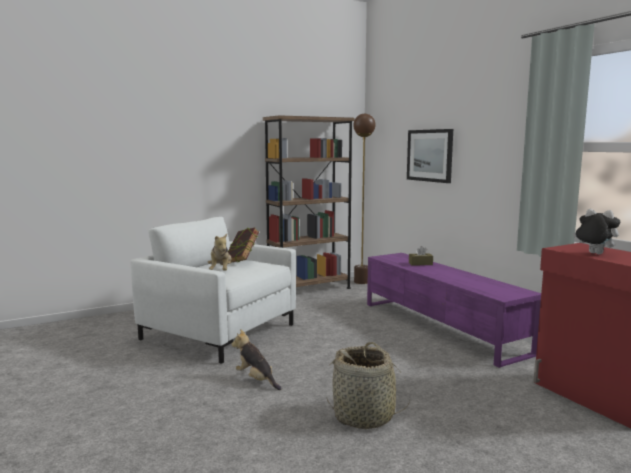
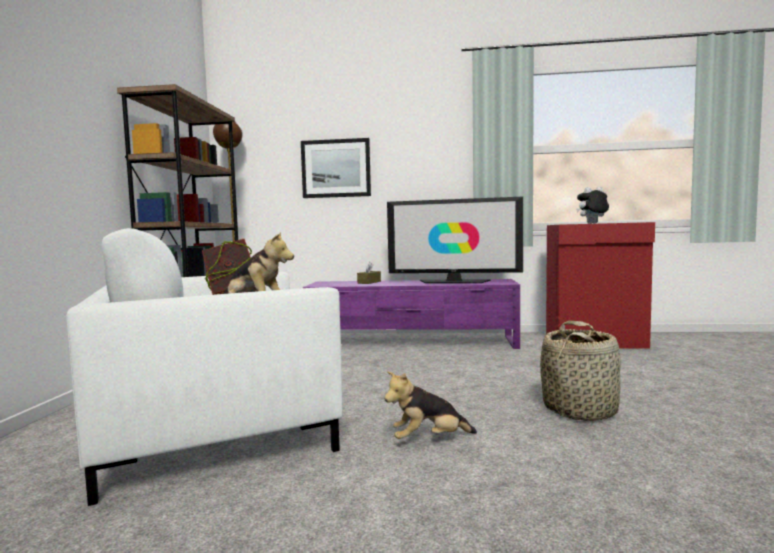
camera: 55 degrees left, 5 degrees down
(474, 282) = (454, 282): none -> television

